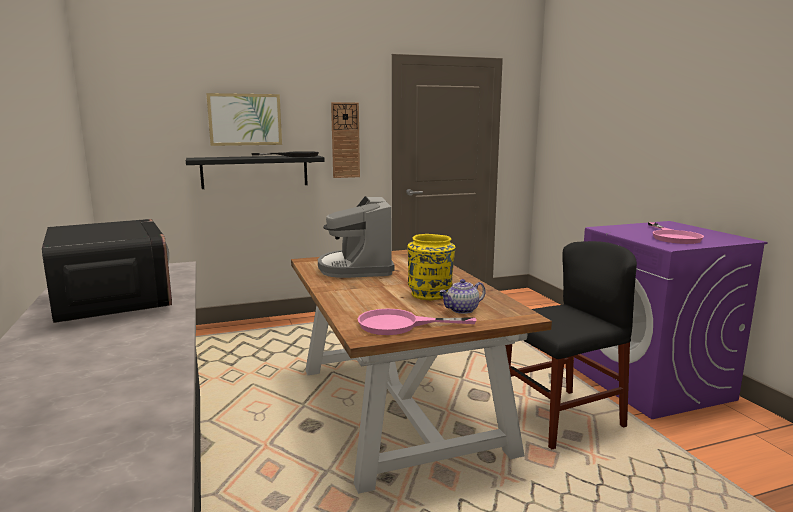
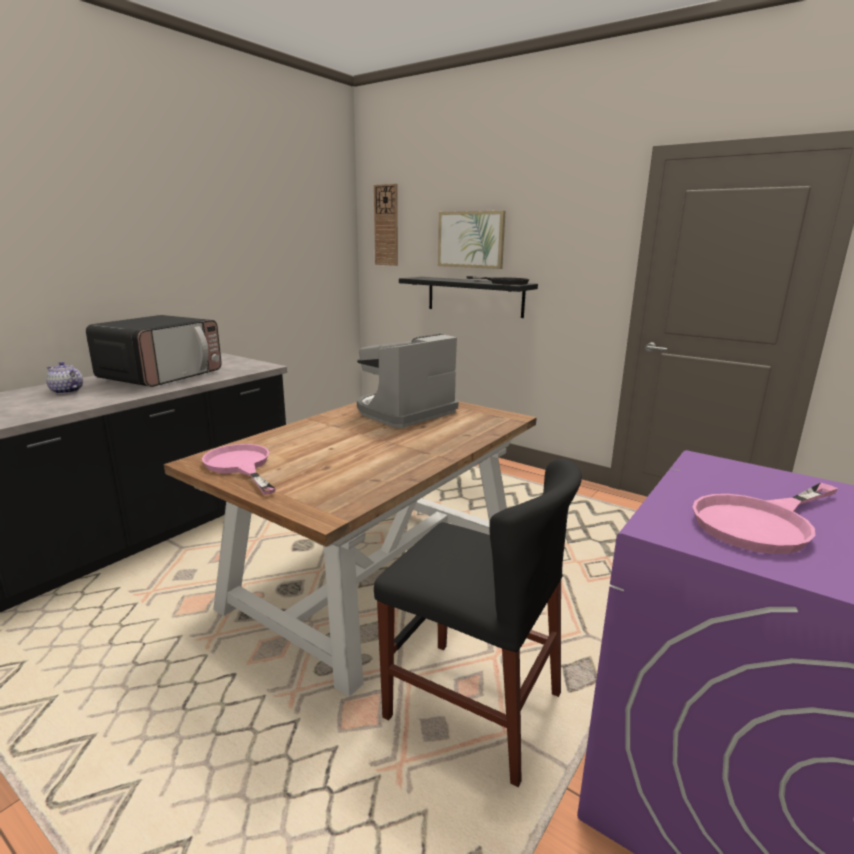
camera: 55 degrees right, 5 degrees up
(345, 140) = (573, 268): wall clock -> wall clock (386, 225)
(430, 294) = (354, 457): yellow vase -> none
(462, 310) = (315, 481): teapot -> teapot (66, 391)

